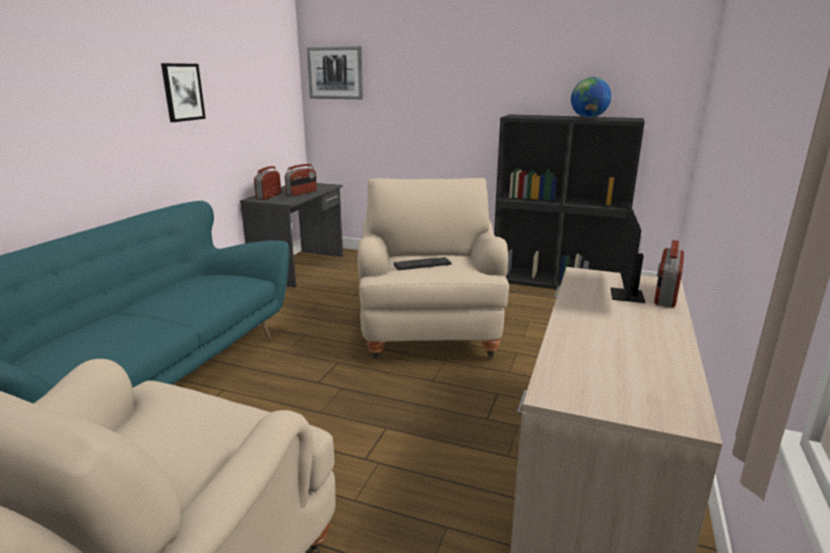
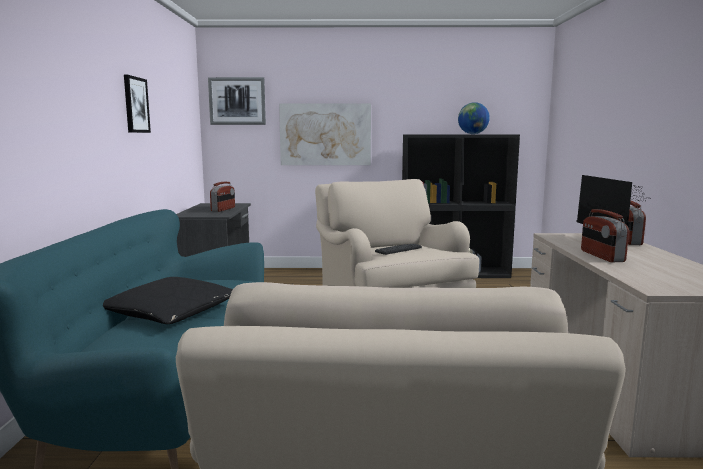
camera: 20 degrees left, 10 degrees down
(153, 313) = (171, 313): none -> black pillow
(268, 196) = (194, 213): radio -> radio (601, 256)
(424, 112) = (325, 134): none -> picture

